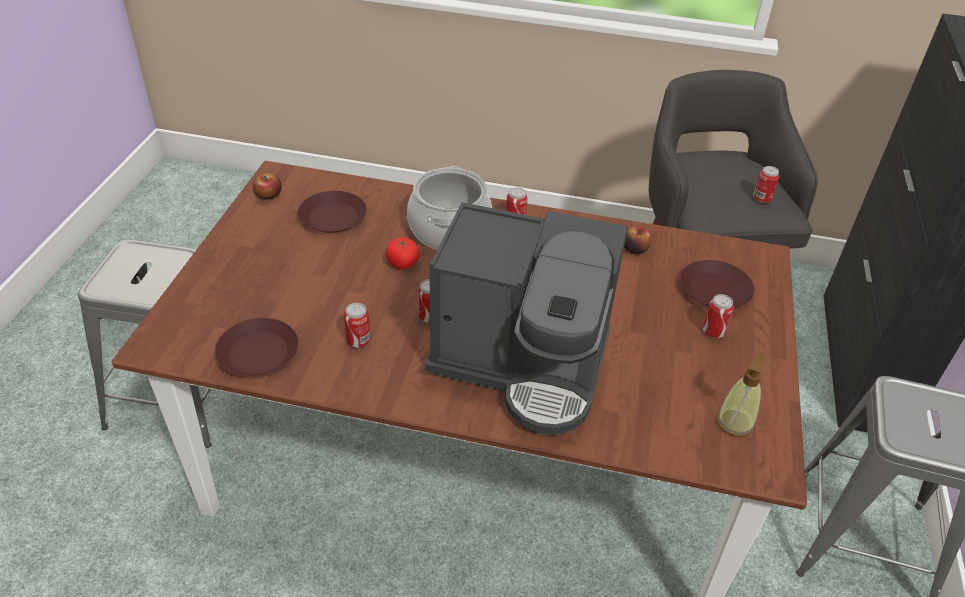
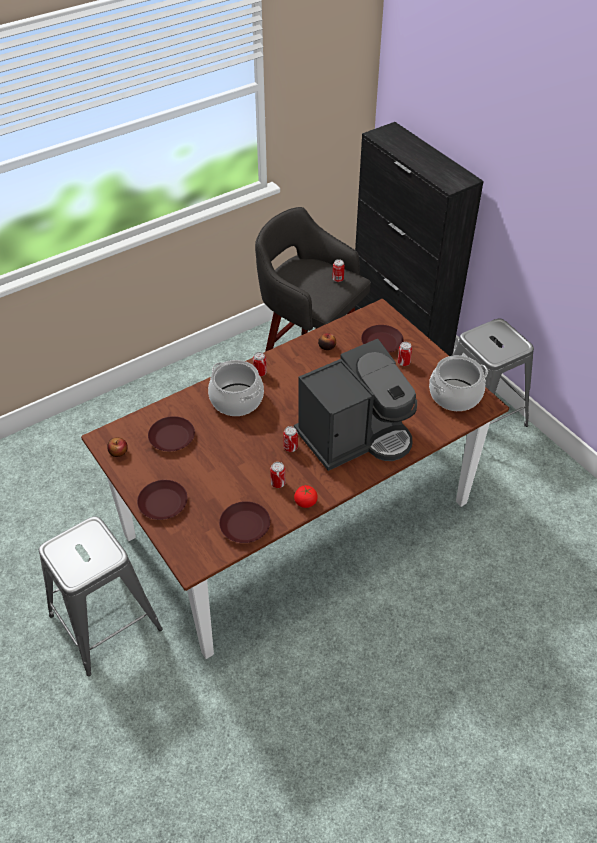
camera: 45 degrees left, 5 degrees up
(228, 268) = (163, 503): none -> brown plate
(402, 264) = (241, 433): tomato -> tomato (305, 502)
(735, 422) = (455, 395): soap dispenser -> cooking pot

